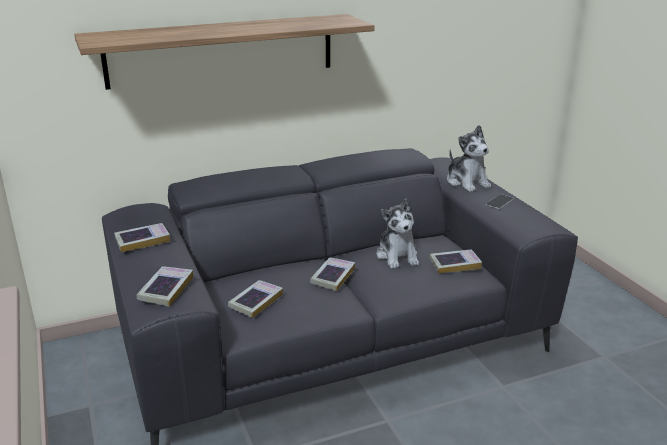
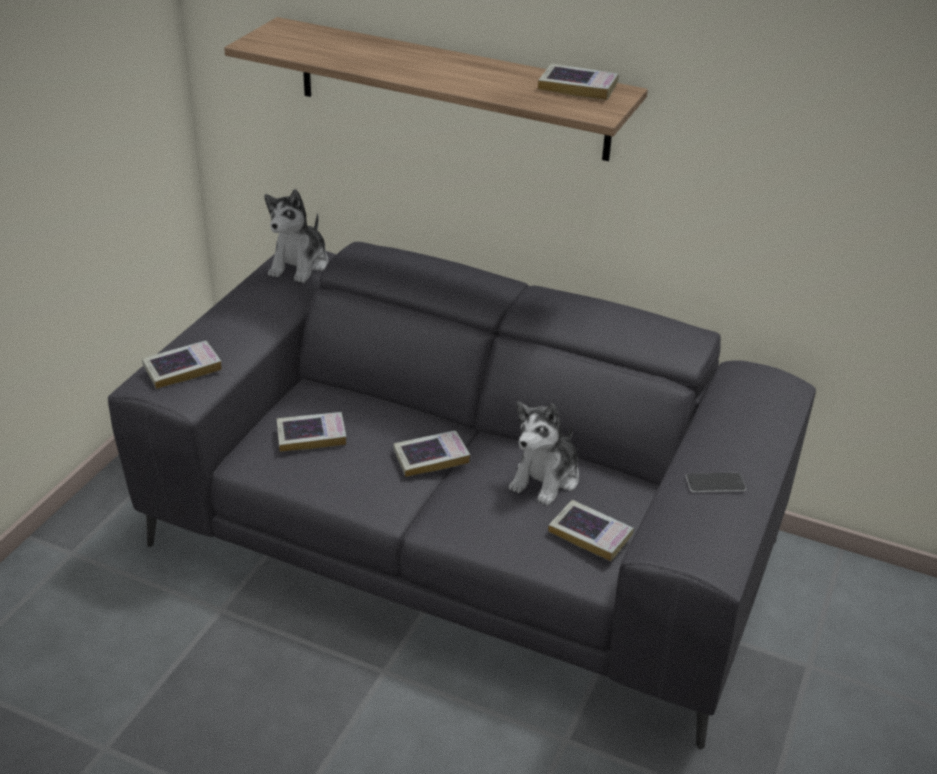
camera: 45 degrees right, 10 degrees up
(142, 241) = (253, 299): book -> book (578, 87)
(467, 182) = (733, 428): plush toy -> plush toy (300, 265)

